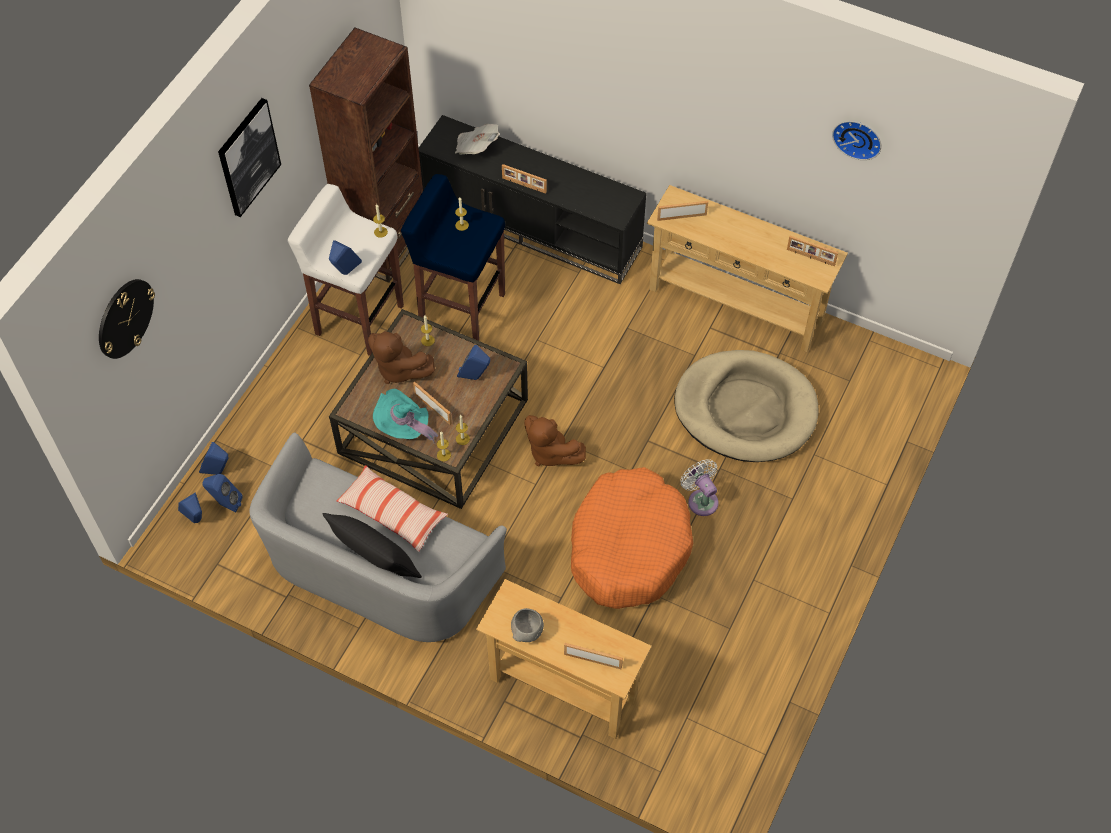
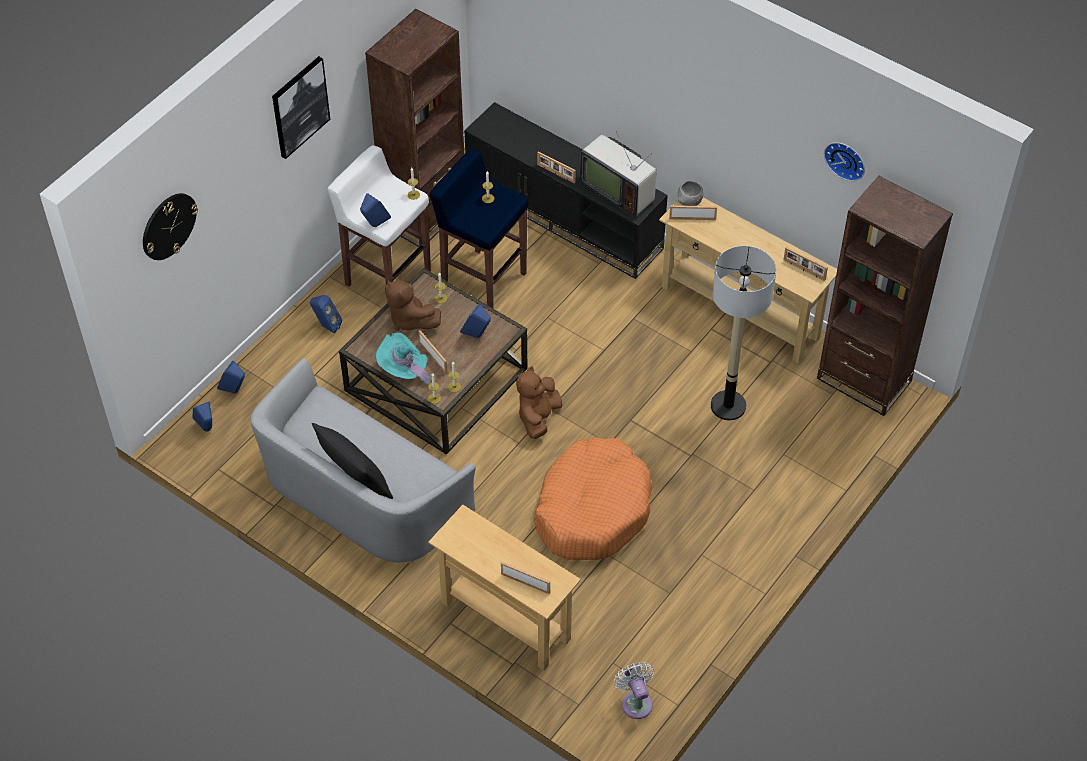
camera: 10 degrees right, 5 degrees down
(225, 504) = (235, 419): blue speaker -> blue speaker (326, 326)
(392, 513) = (378, 441): pillow -> none
(476, 147) = (519, 134): newspaper -> none
(527, 633) = (472, 551): grey bowl -> grey bowl (689, 203)
(550, 452) = (538, 417): brown plush toy -> brown plush toy turned 60 degrees clockwise
(594, 195) = (618, 190): none -> television
(701, 499) = (668, 478): white fan -> white fan (636, 702)
(745, 409) = (728, 405): beige dog bed -> floor lamp
(878, 360) = (864, 380): none -> brown bookcase

